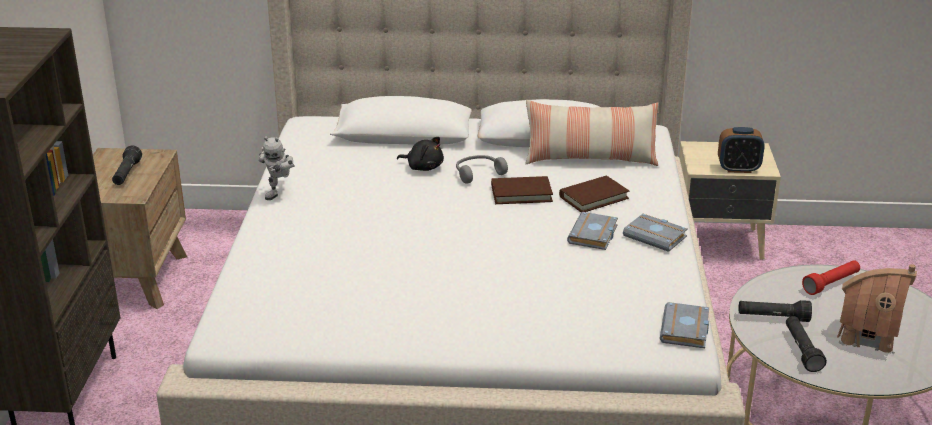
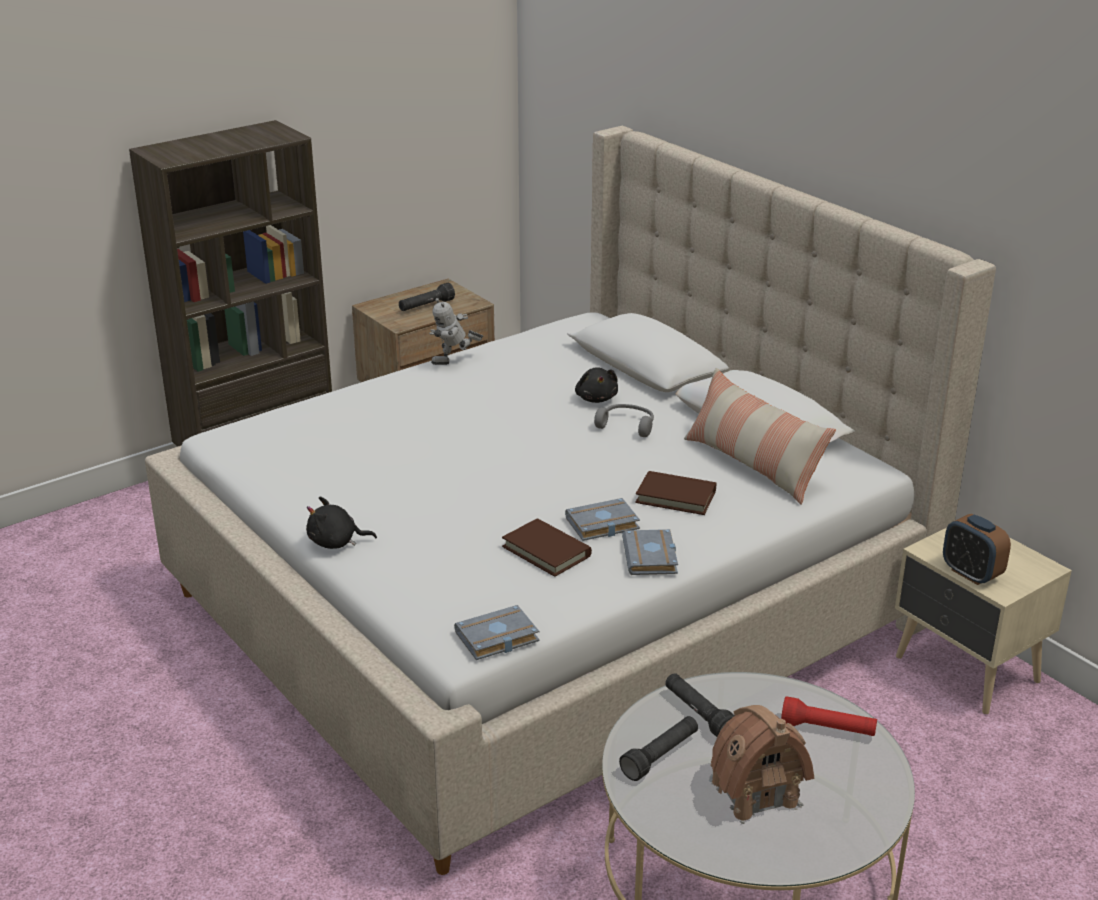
camera: 50 degrees right, 0 degrees up
(474, 344) = (336, 542): none -> black plush toy
(521, 193) = (624, 460): brown book -> brown book (546, 551)

